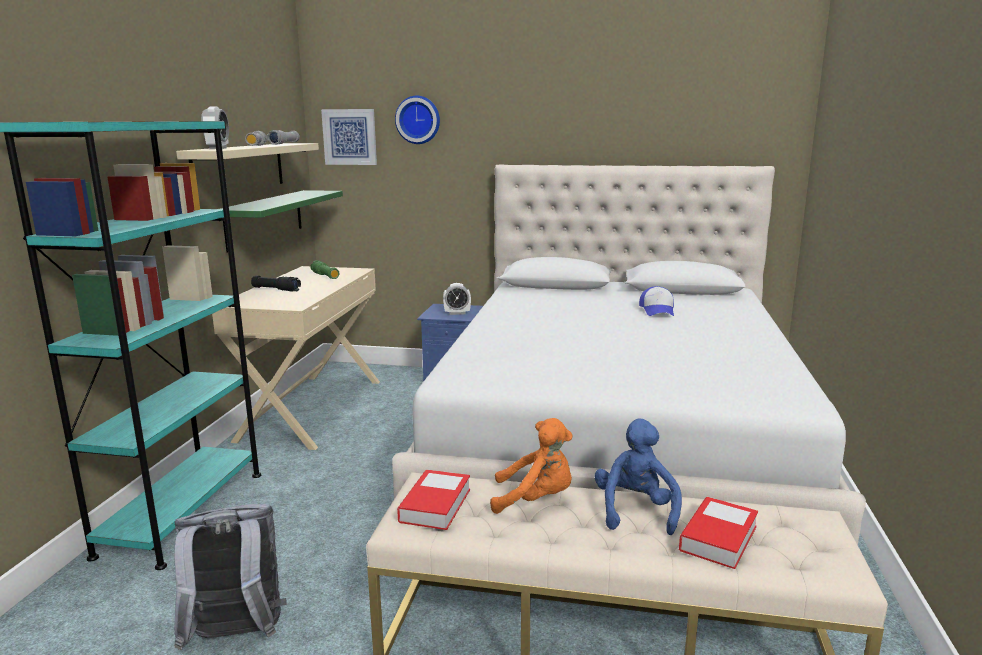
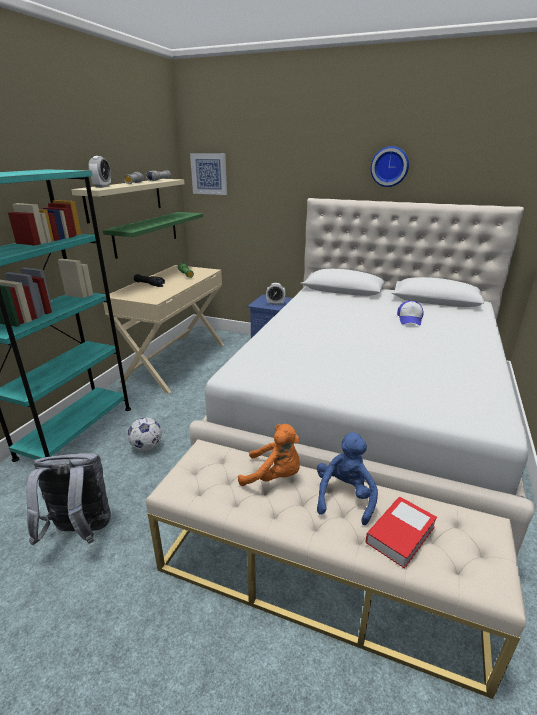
camera: 10 degrees right, 10 degrees up
(304, 520) = (147, 447): none -> football
(418, 120) = (255, 162): wall clock -> wall clock (389, 166)
(435, 505) = (201, 473): book -> none

